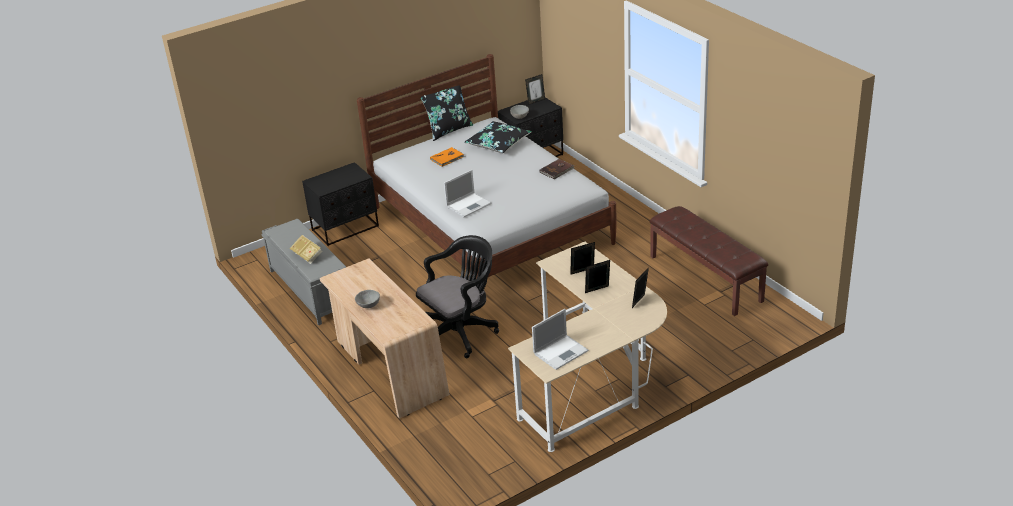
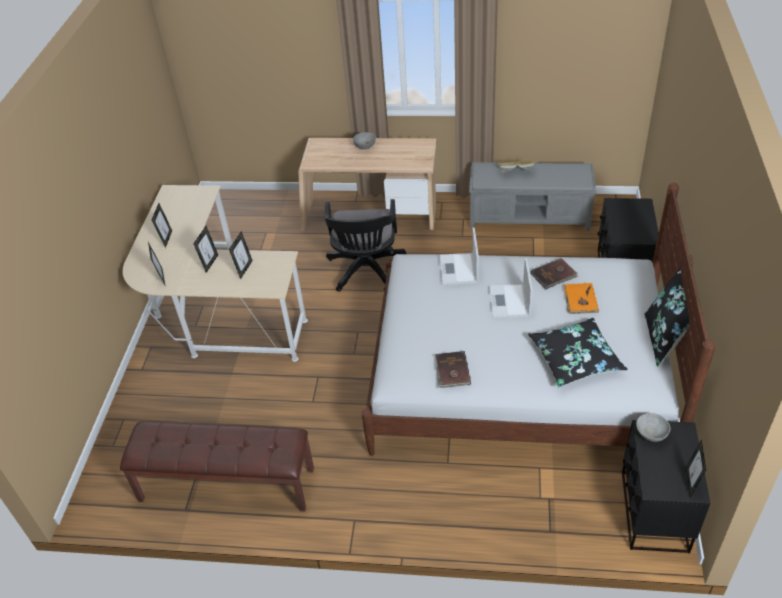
camera: 130 degrees right, 10 degrees up
(434, 174) = (554, 275): none -> brown book
(561, 352) = (177, 206): laptop -> laptop (509, 302)
(602, 329) = (166, 239): none -> picture frame

